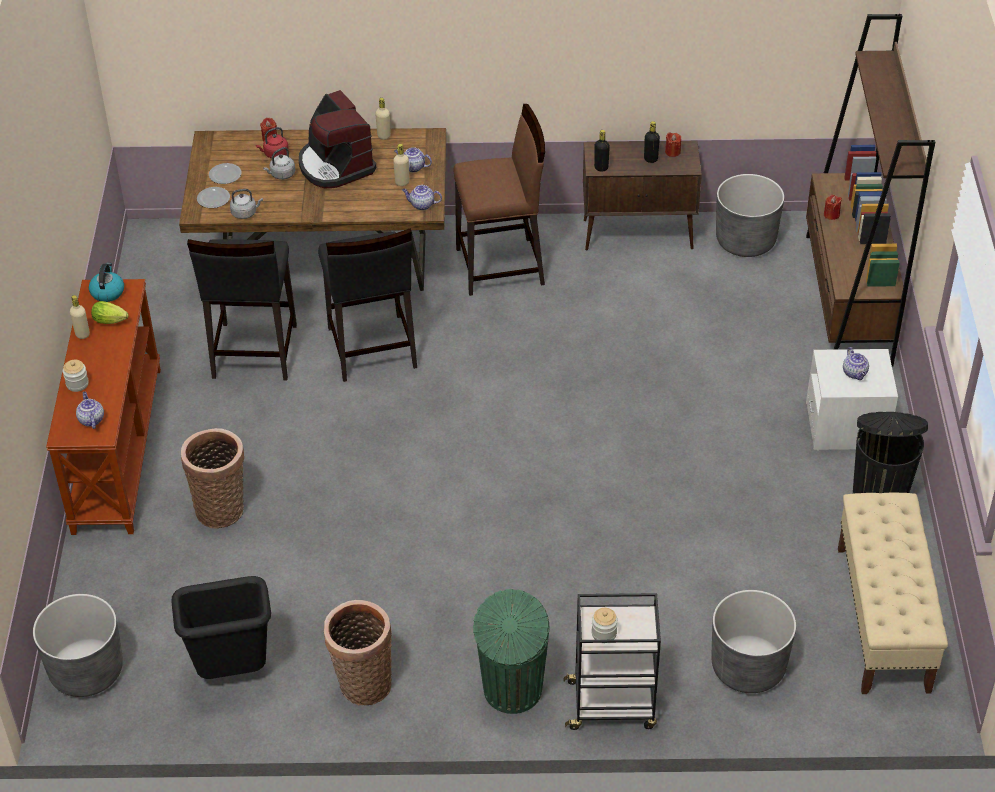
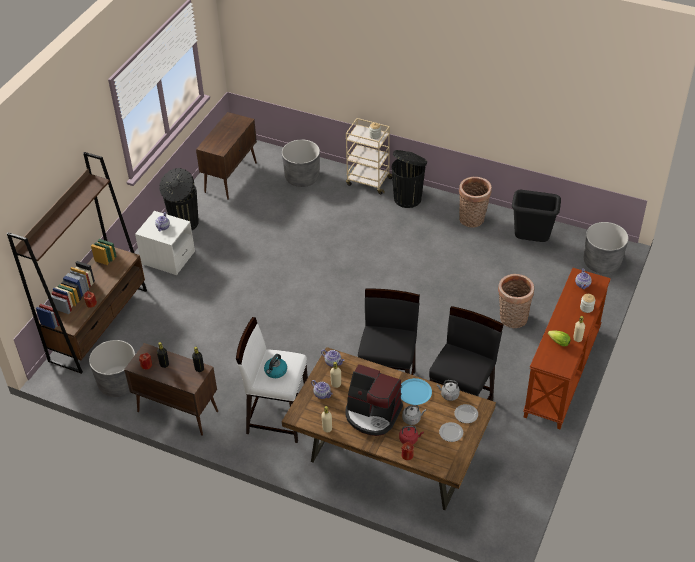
camera: 155 degrees left, 0 degrees up
(107, 292) = (556, 363): kettle -> kettle (275, 371)
(292, 203) = (415, 392): none -> blue plate
(335, 165) = (372, 414): coffee machine -> coffee machine turned 120 degrees clockwise
(501, 267) = (277, 418): brown stool -> white stool
(512, 691) = (408, 198): green trash can -> black trash can
(612, 704) = (368, 181): black cart -> beige cart
(883, 619) = (231, 177): beige bench -> brown cabinet

